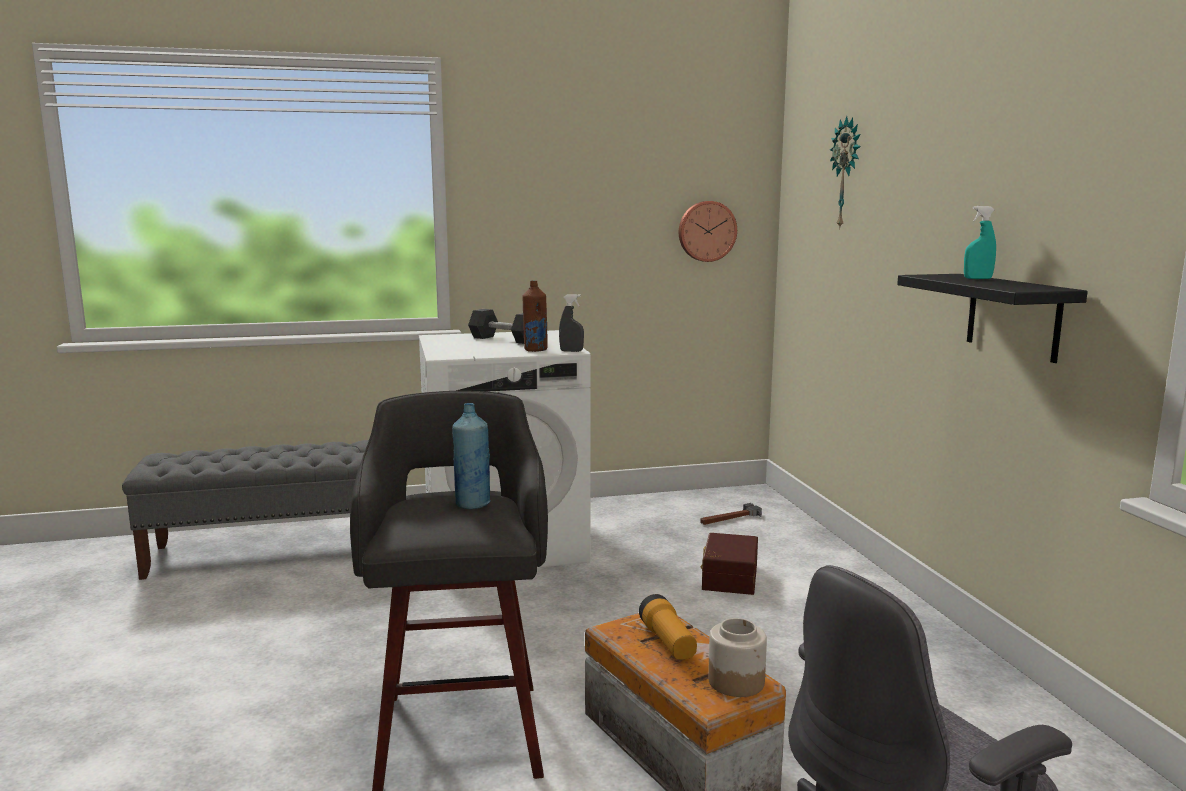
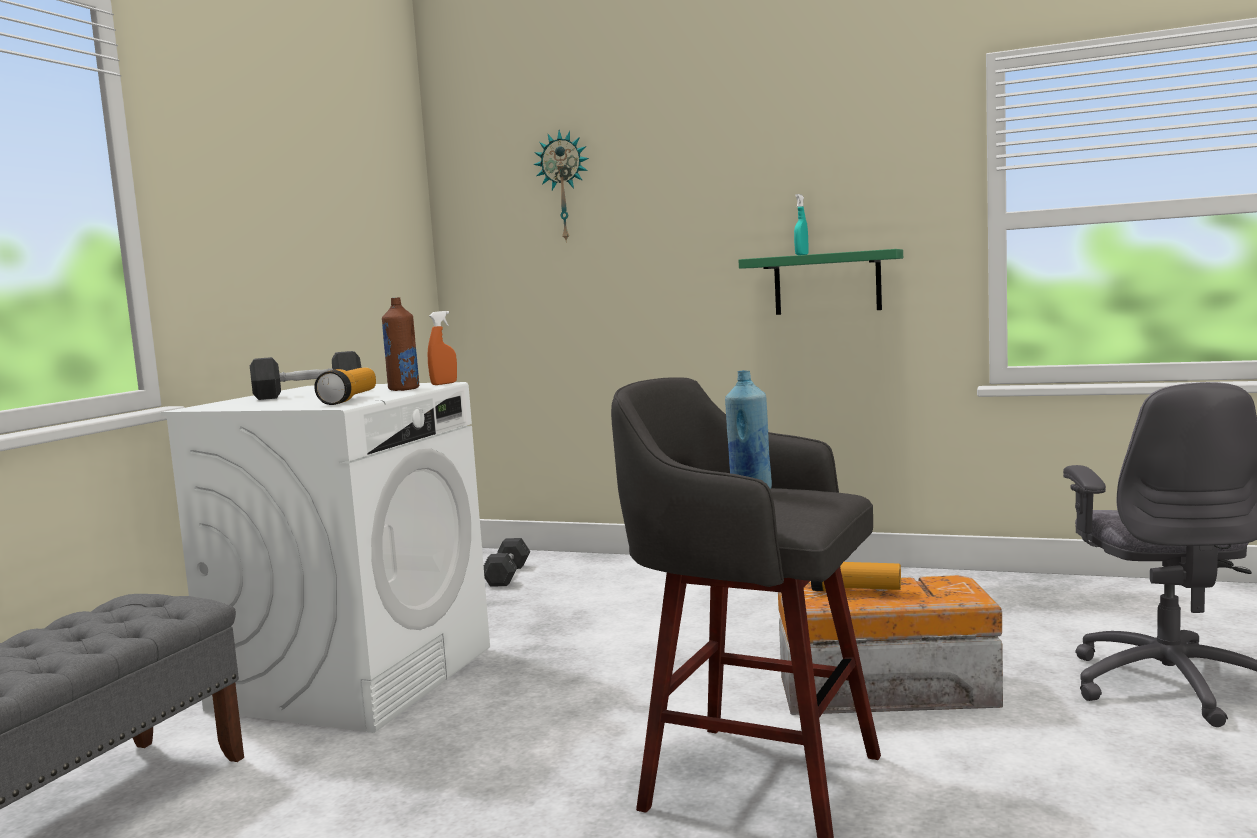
camera: 55 degrees left, 5 degrees down
(474, 351) = (349, 399): none -> flashlight
(571, 351) = (444, 384): grey spray bottle -> orange spray bottle
(706, 231) = (387, 259): wall clock -> none
(728, 577) = (620, 604): brown storage box -> none
(731, 519) = (507, 575): hammer -> grey dumbbell
(736, 681) = (945, 584): jar -> none
(1013, 316) = (827, 283): black shelf -> green shelf

